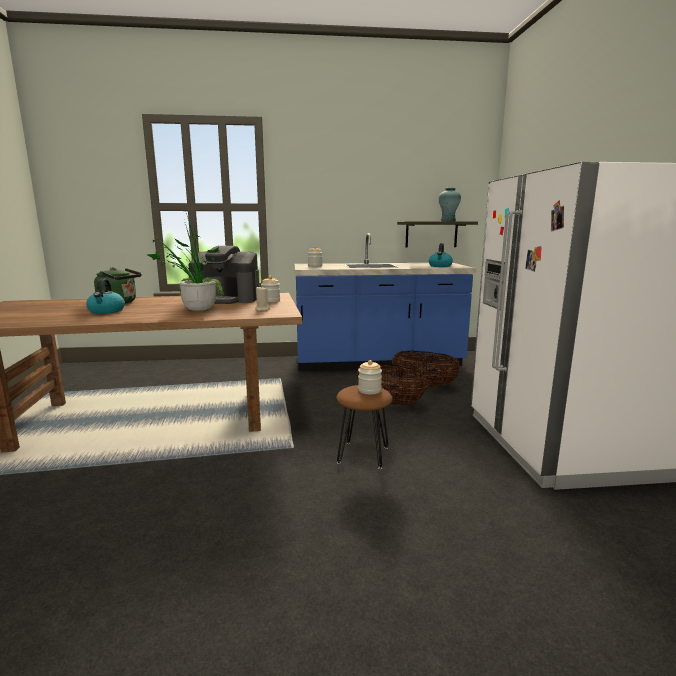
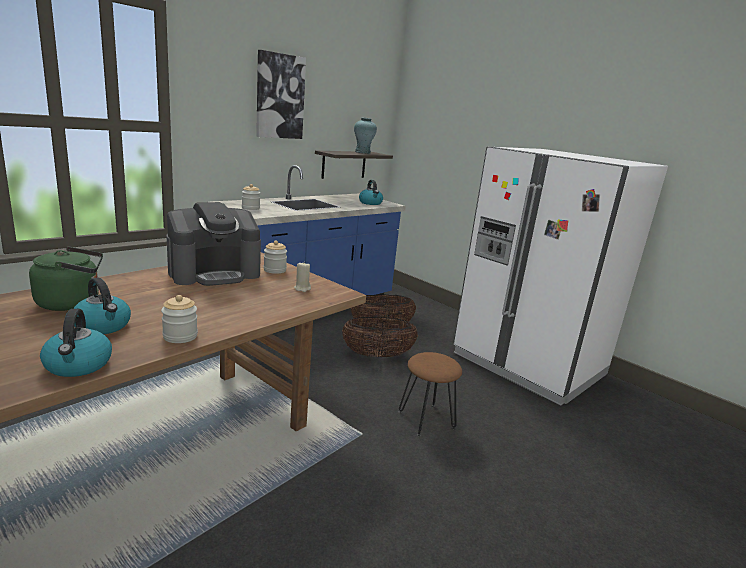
camera: 40 degrees left, 5 degrees up
(56, 321) = (78, 365): none -> kettle
(193, 310) = (224, 302): potted plant -> none
(359, 177) = (279, 96): none -> picture
(369, 390) = (437, 359): jar -> jar (180, 336)

